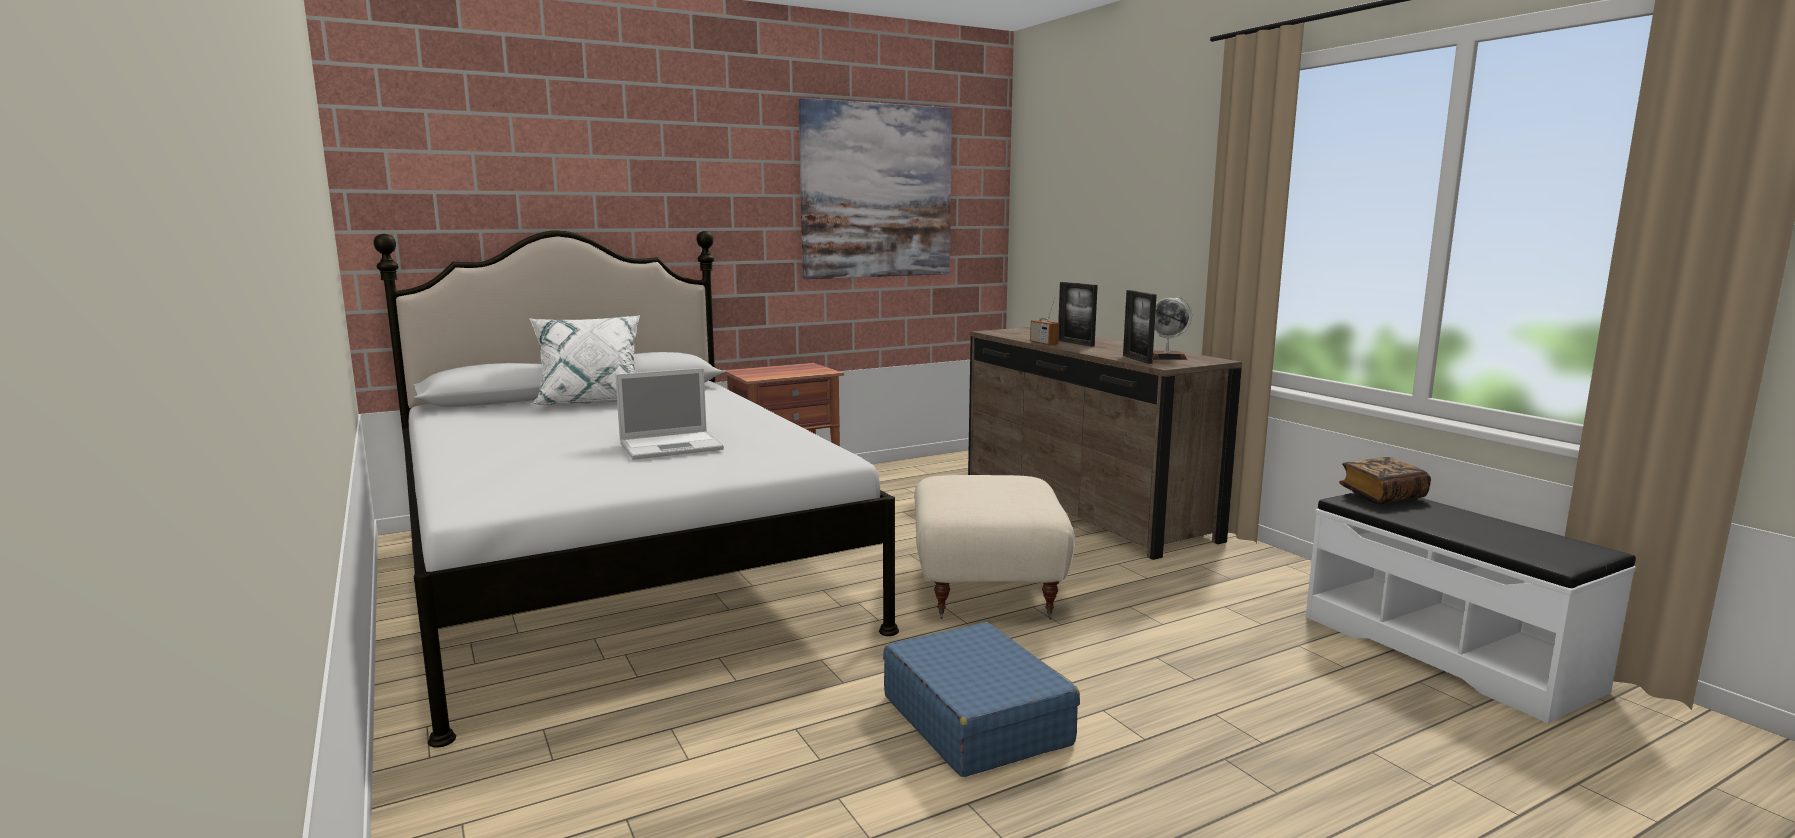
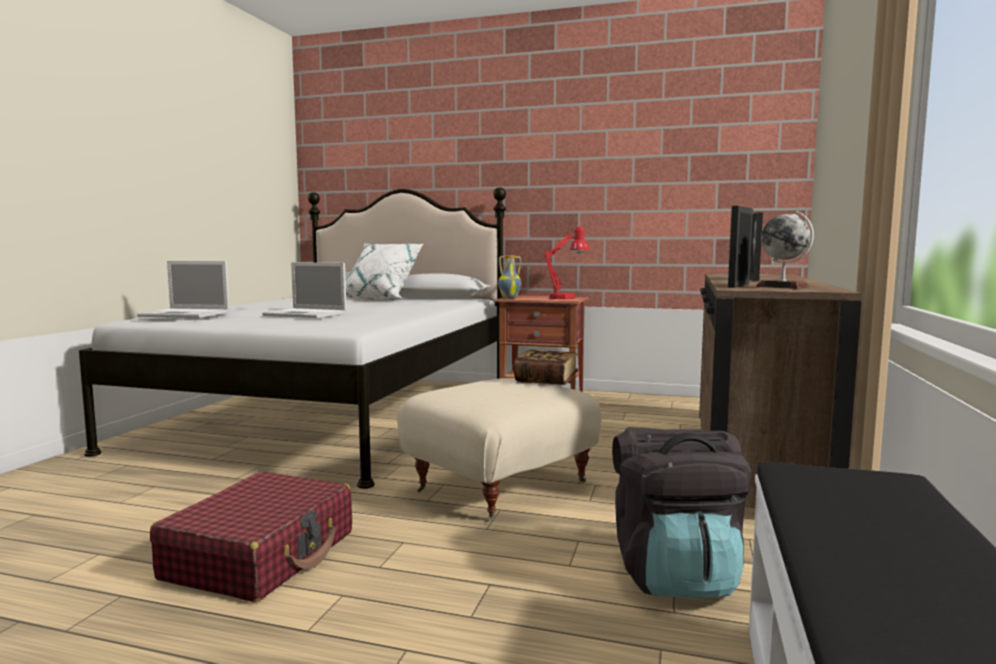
camera: 45 degrees right, 5 degrees down
(534, 479) = (186, 314): none -> laptop
(754, 377) = (509, 298): none -> vase
(807, 368) = (567, 298): none -> red table lamp
(877, 191) = (657, 151): picture -> none
(975, 720) = (262, 555): blue suitcase -> red suitcase
(1043, 343) = (717, 278): radio -> none
(1218, 603) = (675, 574): none -> black backpack
(1382, 496) = (867, 480): book -> book (546, 380)

